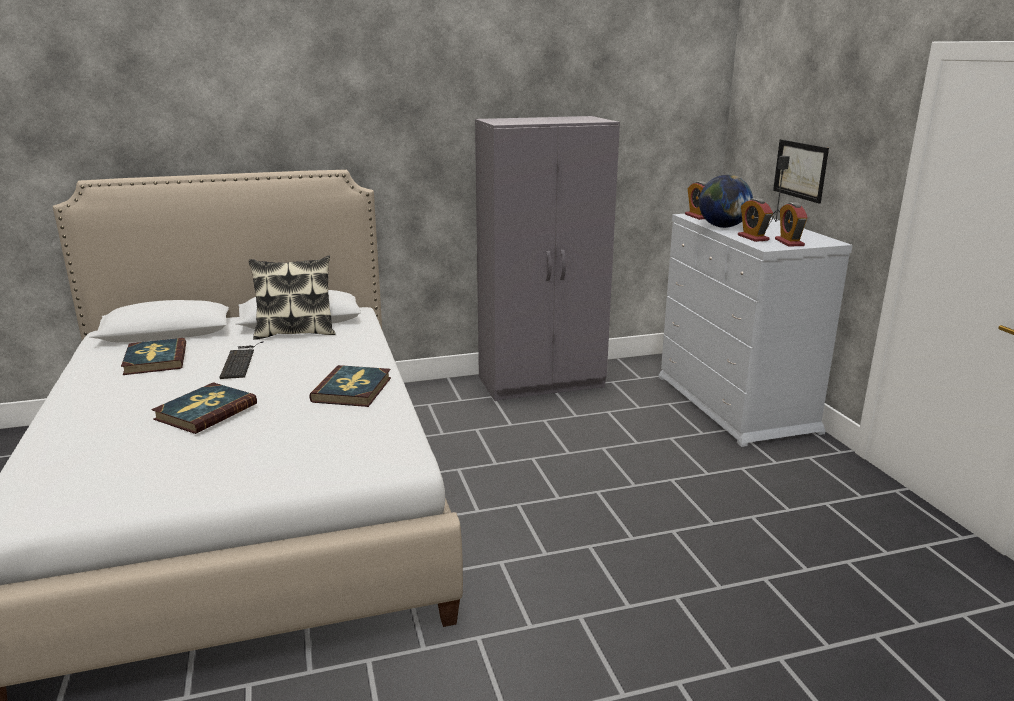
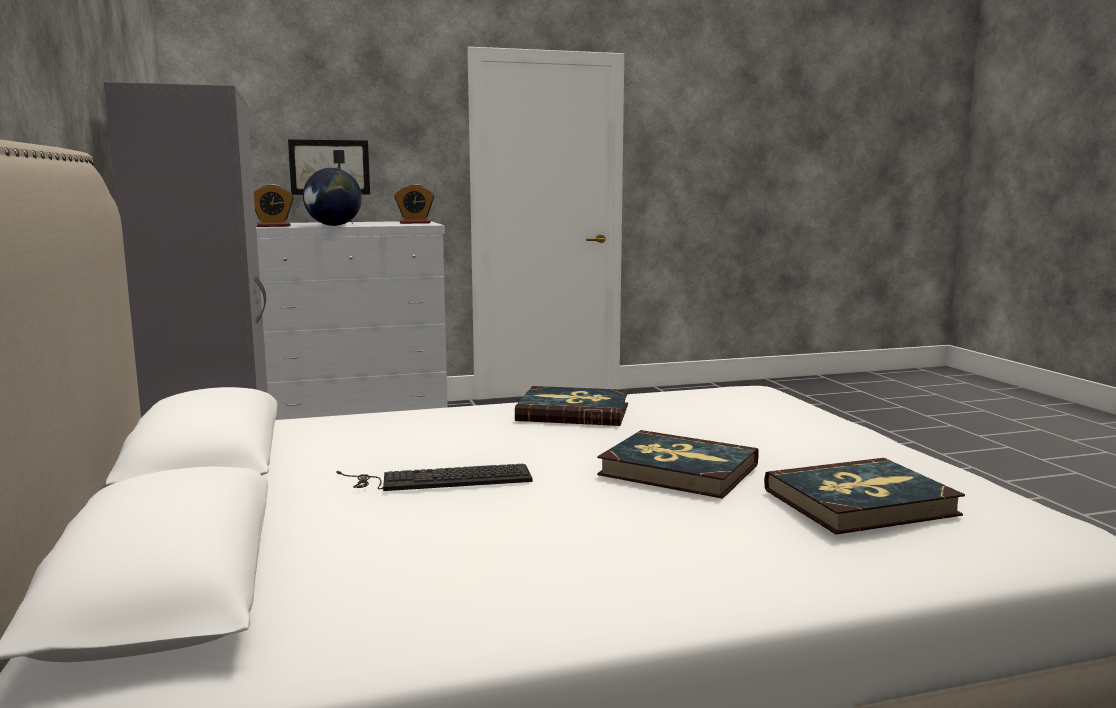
camera: 90 degrees left, 10 degrees down
(155, 360) = (398, 556): book -> book (860, 502)
(295, 333) = (289, 459): pillow -> none
(753, 237) = (389, 224): alarm clock -> none

